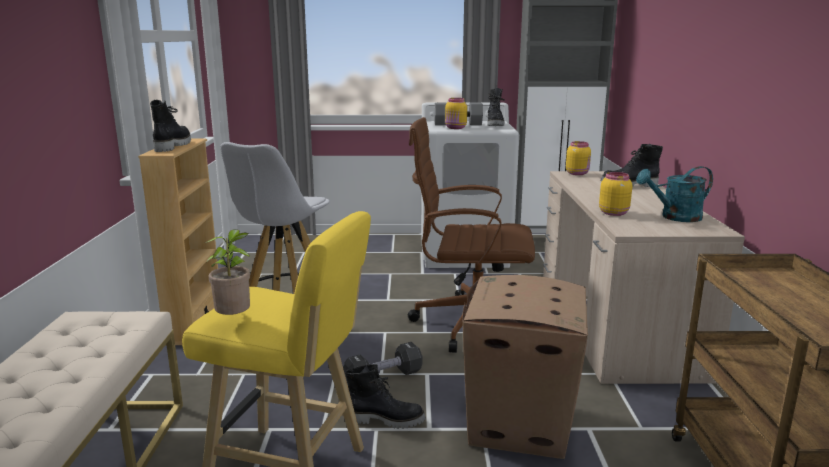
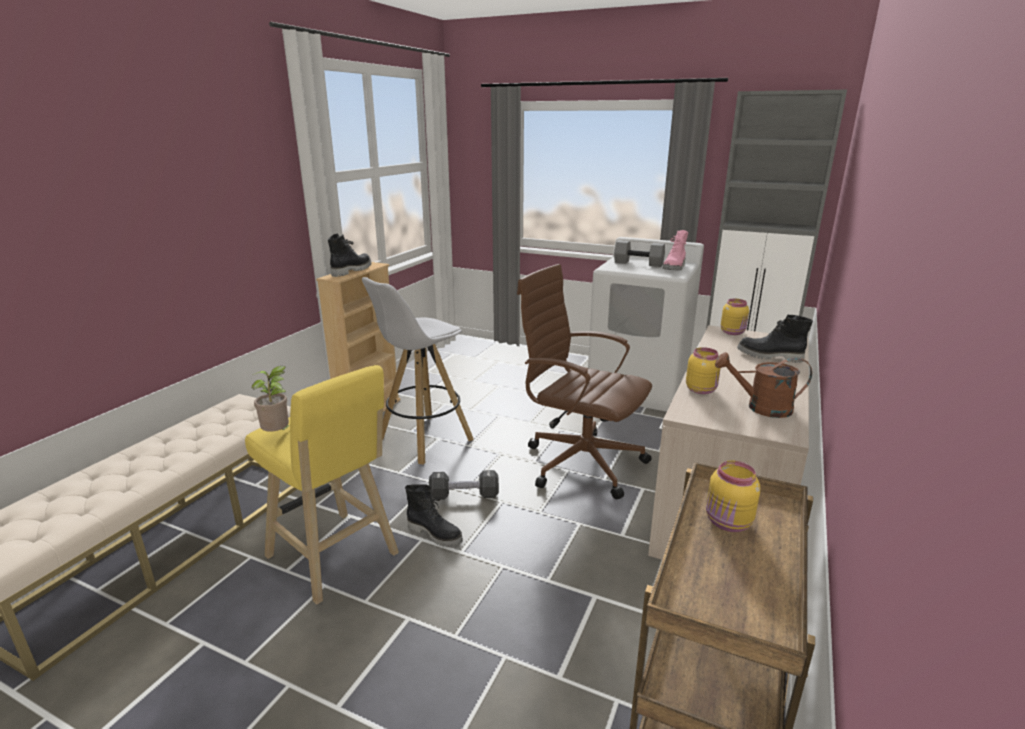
camera: 25 degrees right, 5 degrees up
(456, 128) = (628, 268): yellow jar -> yellow jar (728, 523)
(495, 125) = (675, 268): black boot -> pink boot
(519, 426) = (535, 573): cardboard box -> none
(675, 217) = (761, 408): turquoise watering can -> brown watering can

